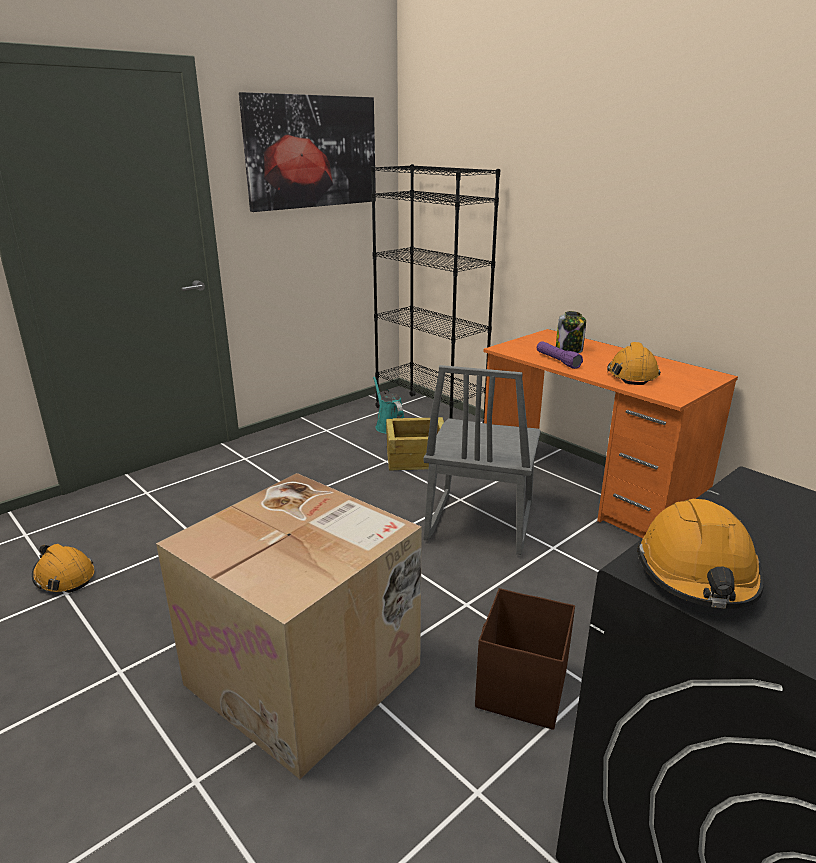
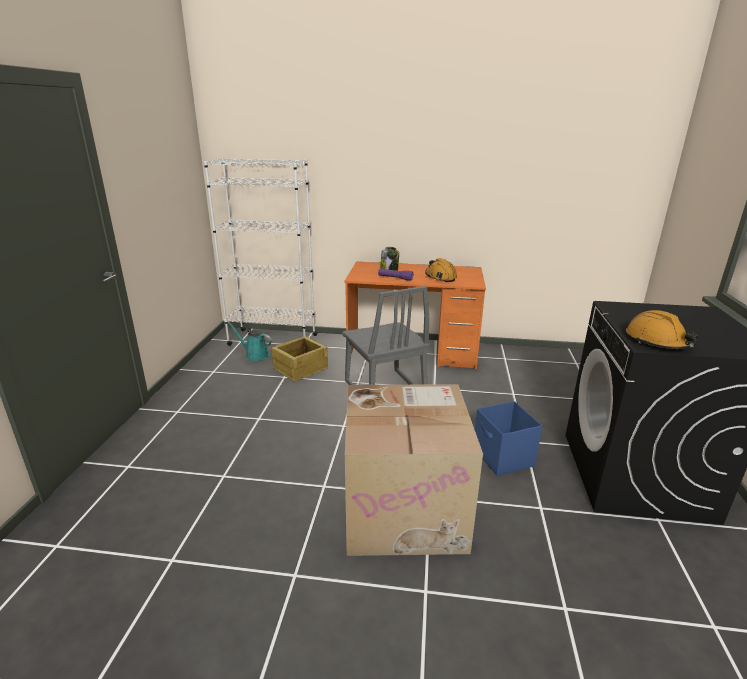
camera: 40 degrees left, 0 degrees up
(64, 576) = (151, 551): orange hard hat -> none
(312, 152) = (158, 152): picture -> none
(430, 415) = (272, 340): black bookcase -> white bookcase
(520, 689) = (503, 458): brown storage box -> blue storage box

